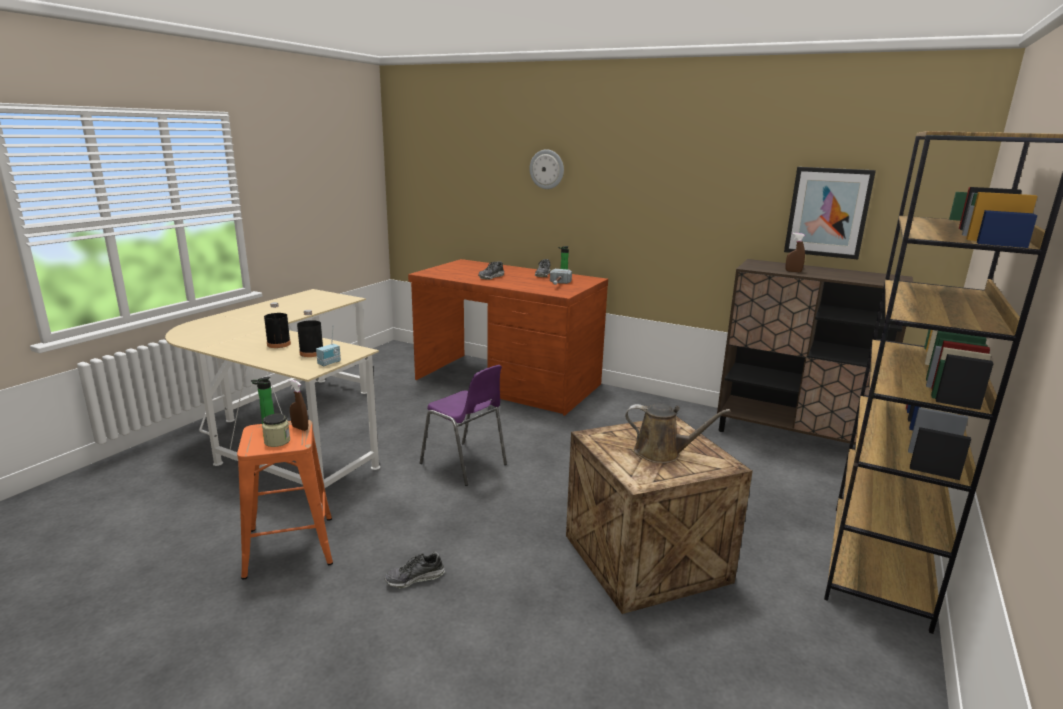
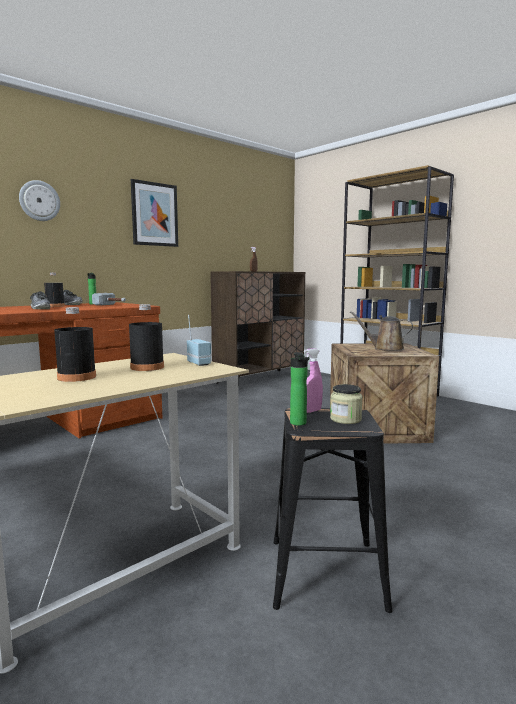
camera: 70 degrees left, 10 degrees down
(288, 546) = (326, 573): orange stool -> black stool
(300, 428) = (311, 411): brown spray bottle -> pink spray bottle
(415, 578) = (394, 502): shoe -> none
(465, 465) = (213, 463): purple chair -> none
(522, 275) = (55, 306): none -> black bottle
(662, 453) = (385, 348): brown watering can -> brown watering can turned 105 degrees counterclockwise
(828, 212) = (242, 239): picture -> picture (154, 214)

